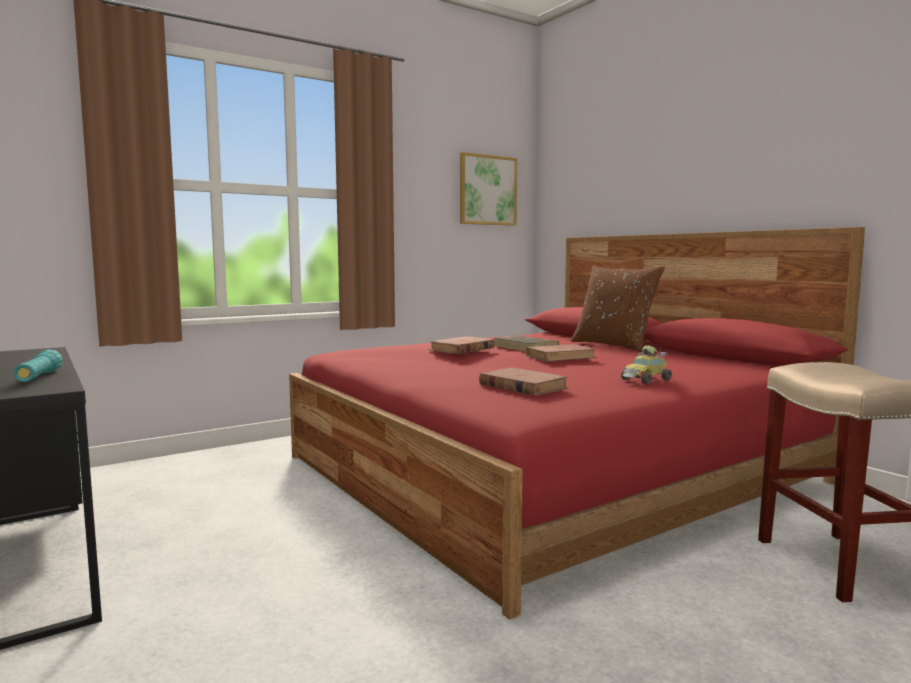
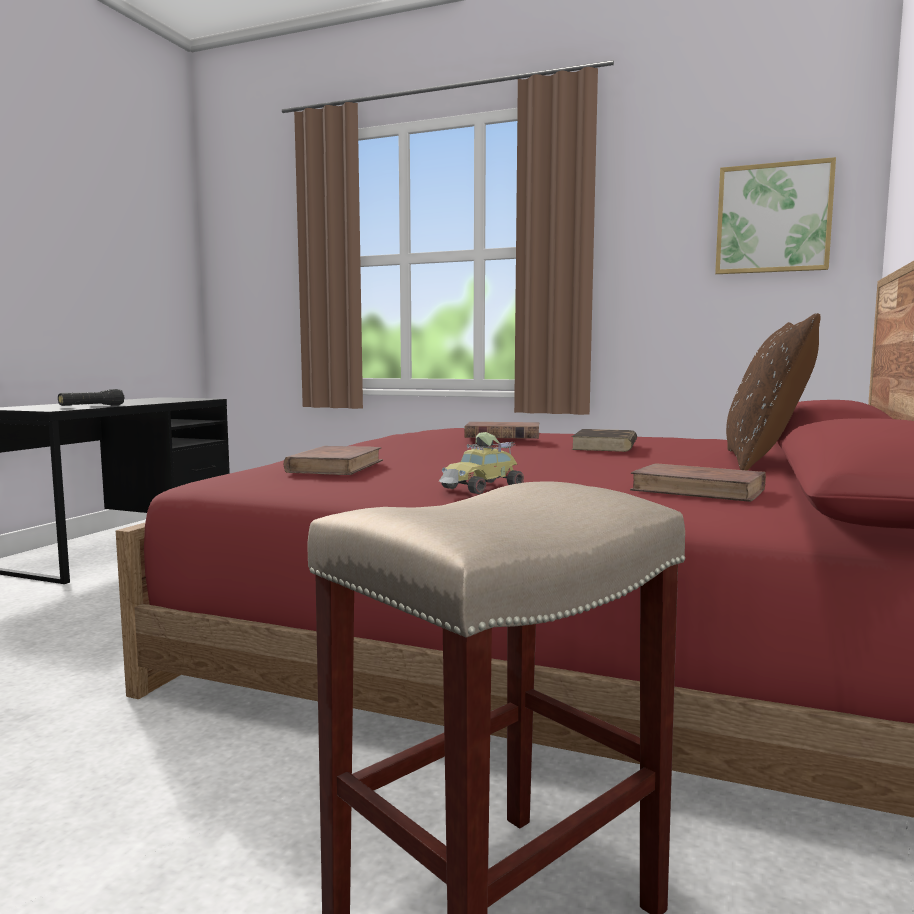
camera: 55 degrees right, 0 degrees up
(39, 377) = (92, 406): turquoise flashlight -> black flashlight
(560, 357) = (564, 457): brown book -> brown book (698, 490)
(646, 380) = (482, 488): toy car -> toy car turned 60 degrees counterclockwise

